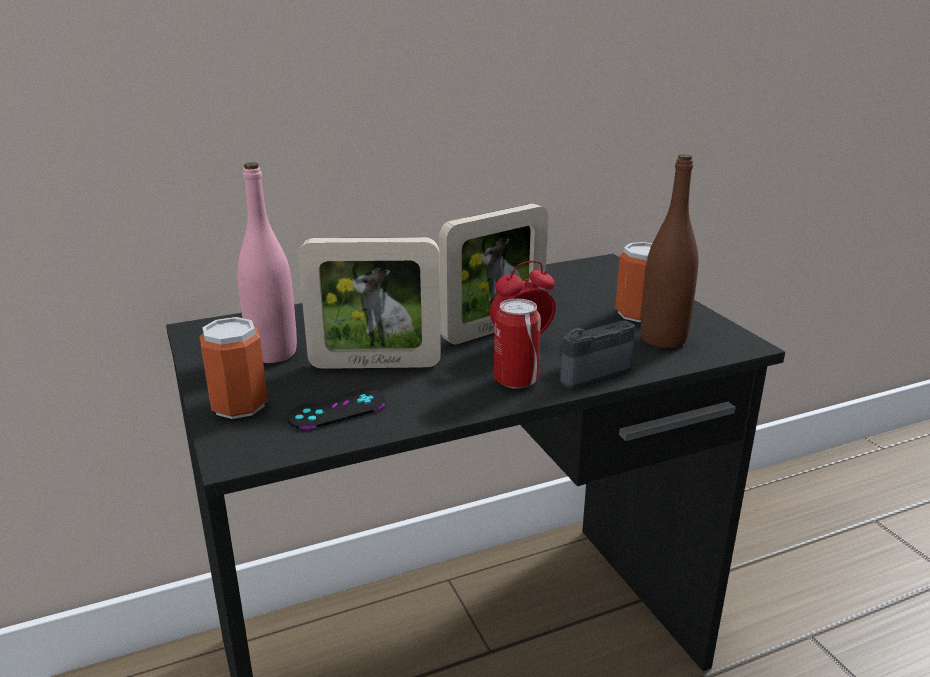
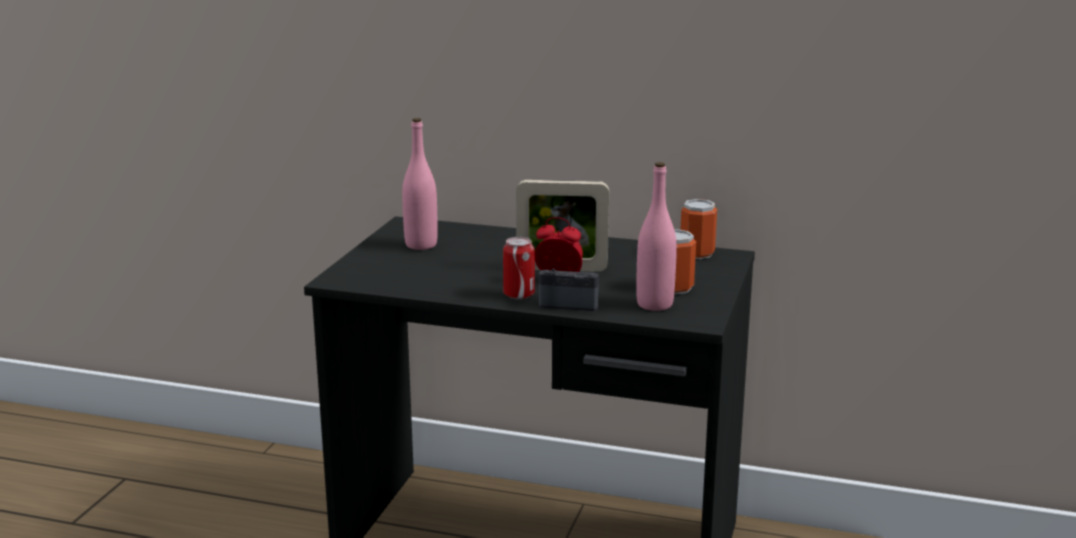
camera: 40 degrees right, 5 degrees down
(239, 405) = (366, 262): can -> can (697, 253)
(337, 410) = (405, 278): black game controller -> none
(375, 364) = (461, 265): picture frame -> none
(663, 339) = (654, 304): brown bottle -> pink bottle

